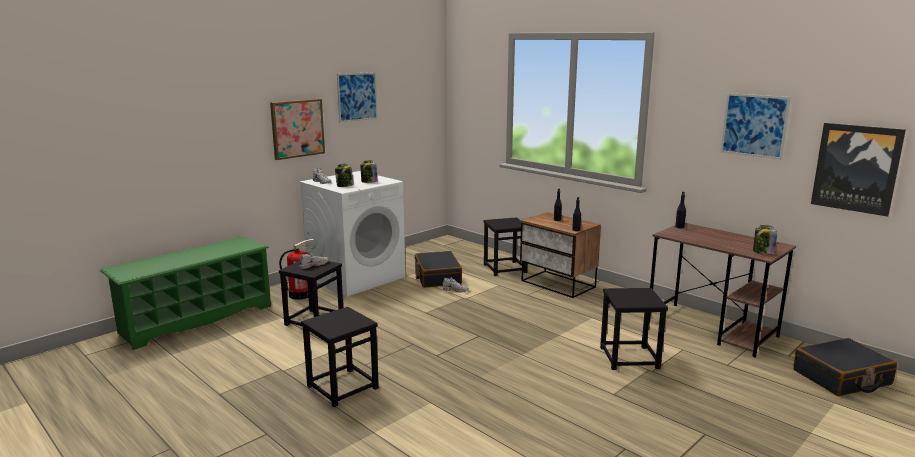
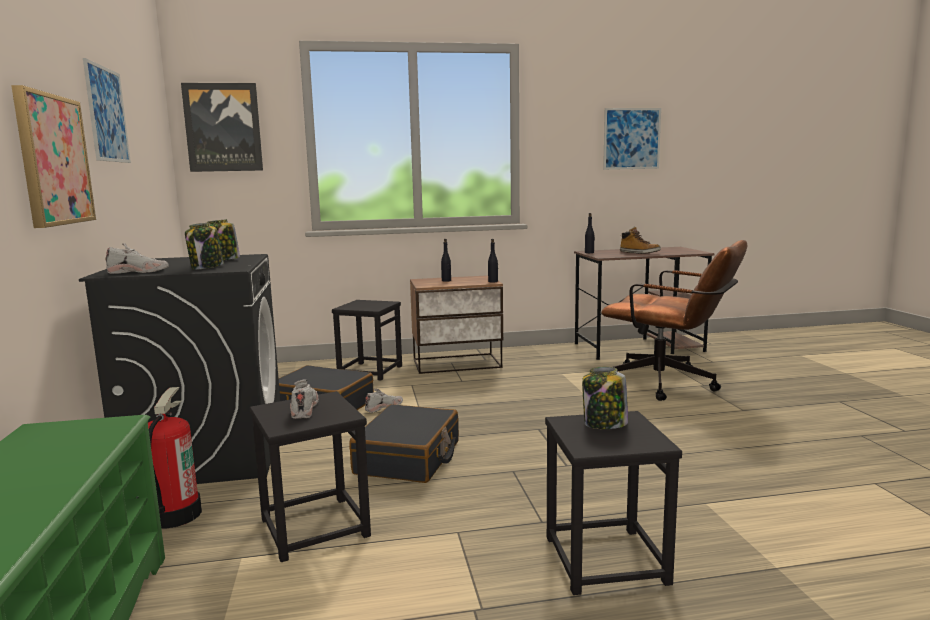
camera: 55 degrees left, 5 degrees down
(356, 277) = (208, 452): white washing machine -> black washing machine
(629, 358) = (669, 385): black stool -> brown office chair
(711, 240) = (639, 253): none -> boot
(763, 252) = (690, 251): jar -> jar (604, 424)
(842, 378) = (760, 343): black suitcase -> black suitcase (408, 458)
(856, 168) = (715, 167): picture -> picture (223, 127)

